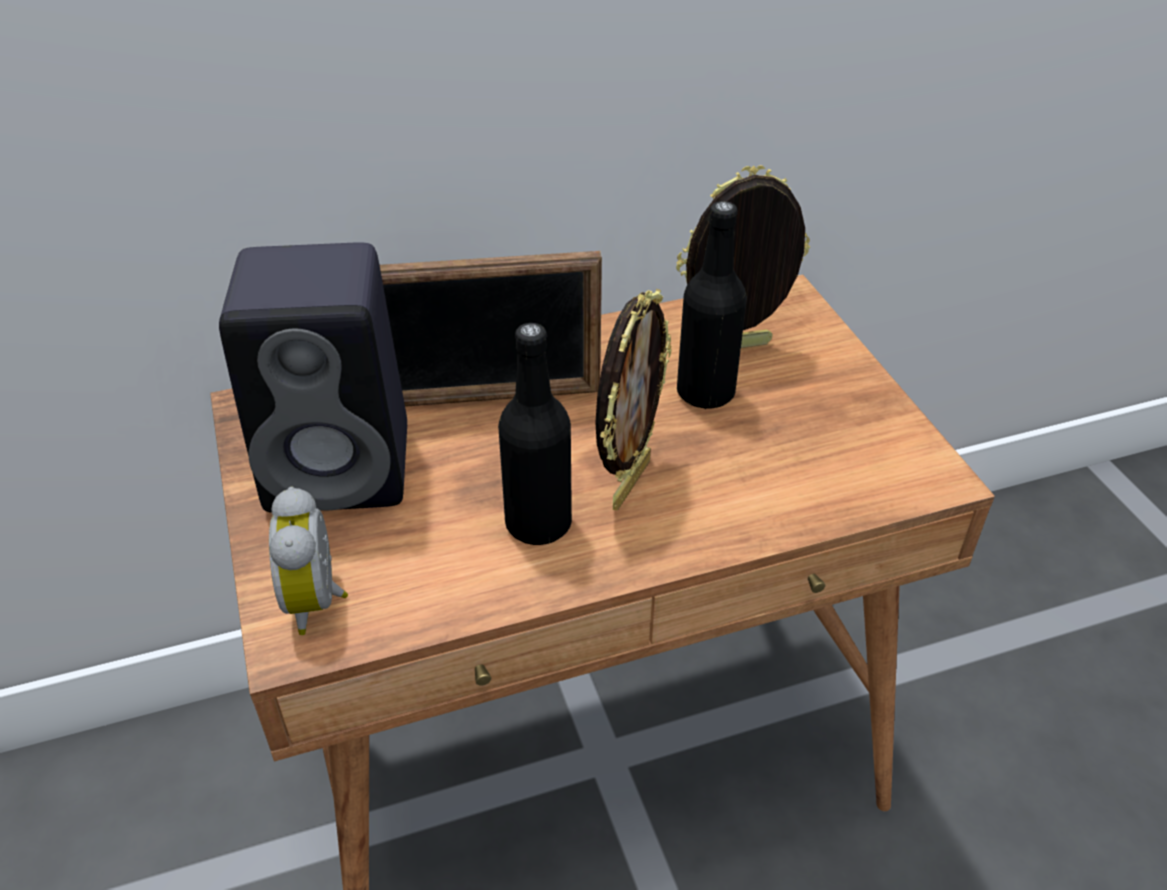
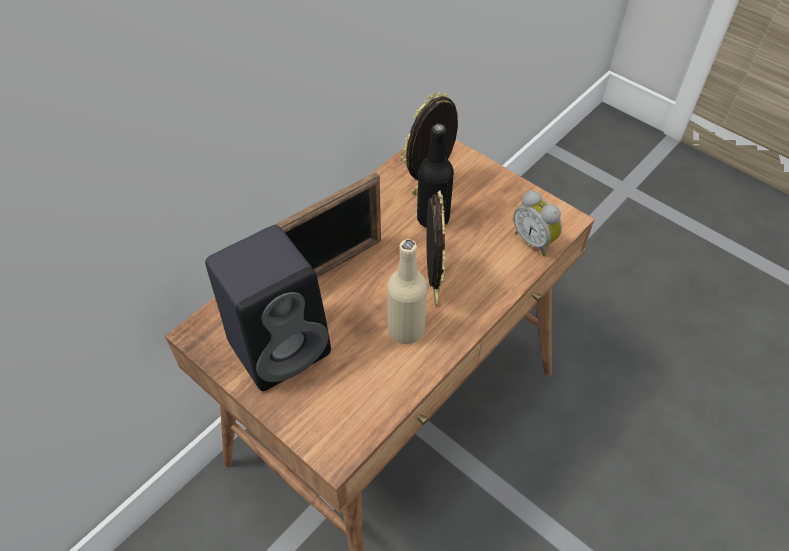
camera: 30 degrees left, 10 degrees up
(319, 600) = (330, 425): alarm clock -> alarm clock (534, 240)
(538, 524) = (406, 330): black bottle -> beige bottle

